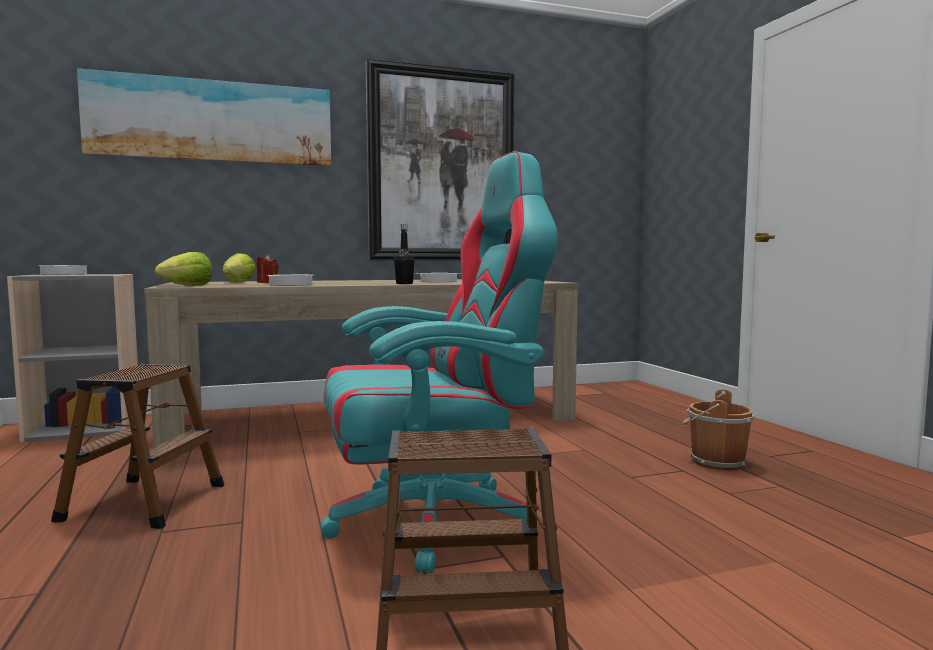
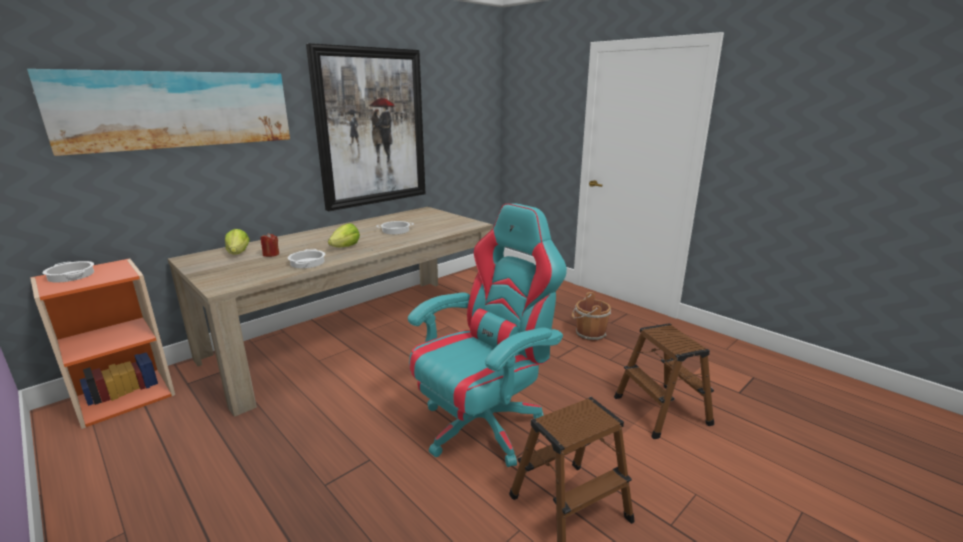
camera: 25 degrees left, 15 degrees up
(86, 427) = (126, 395): grey bookcase -> orange bookcase
(143, 502) = (280, 463): brown step ladder -> brown step ladder (662, 410)
(188, 286) = (228, 280): lettuce -> lettuce (345, 247)
(404, 283) = (386, 245): black bottle -> none

